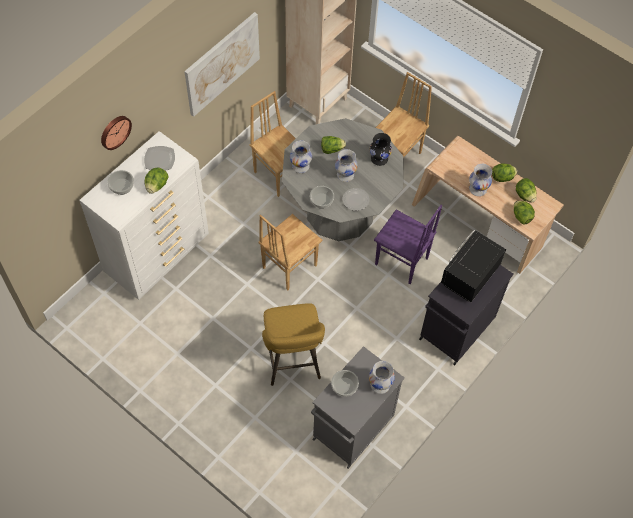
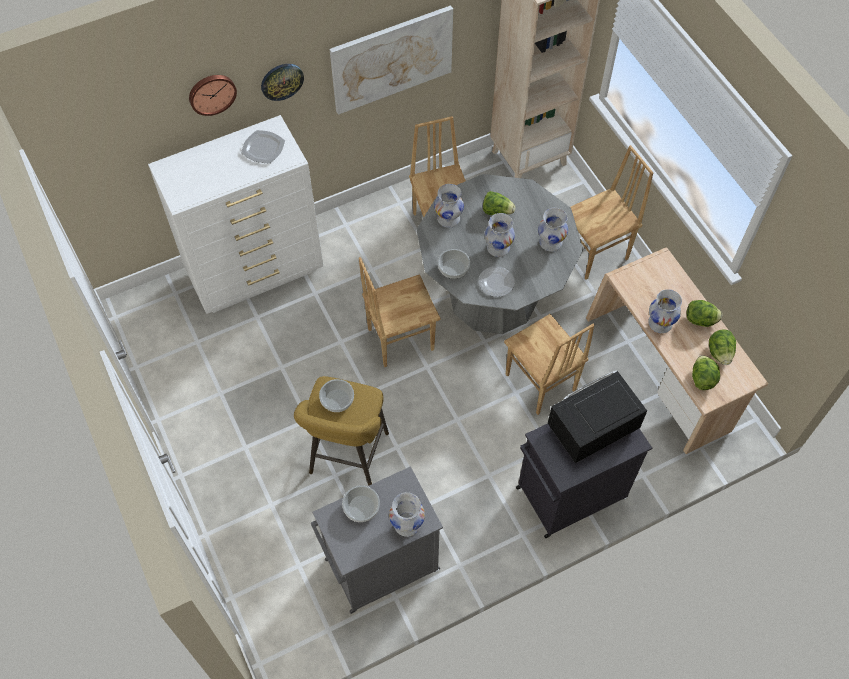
camera: 25 degrees right, 0 degrees up
(122, 186) = (204, 164): bowl -> bowl (337, 400)
(156, 106) = (282, 81): none -> wall clock
(156, 186) = (243, 177): lettuce -> none
(379, 158) = (550, 242): black vase -> white vase
(401, 262) = (539, 384): purple chair -> brown chair

